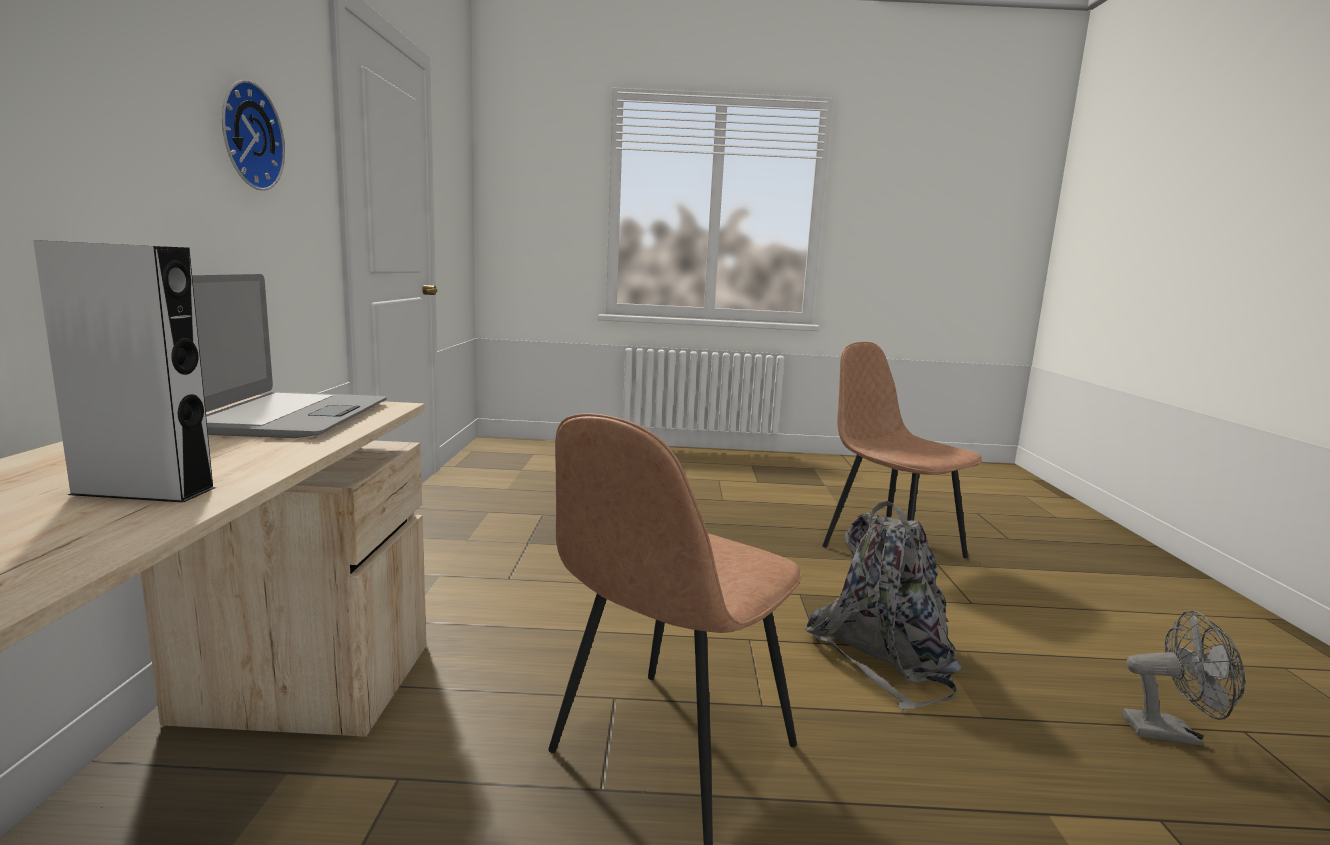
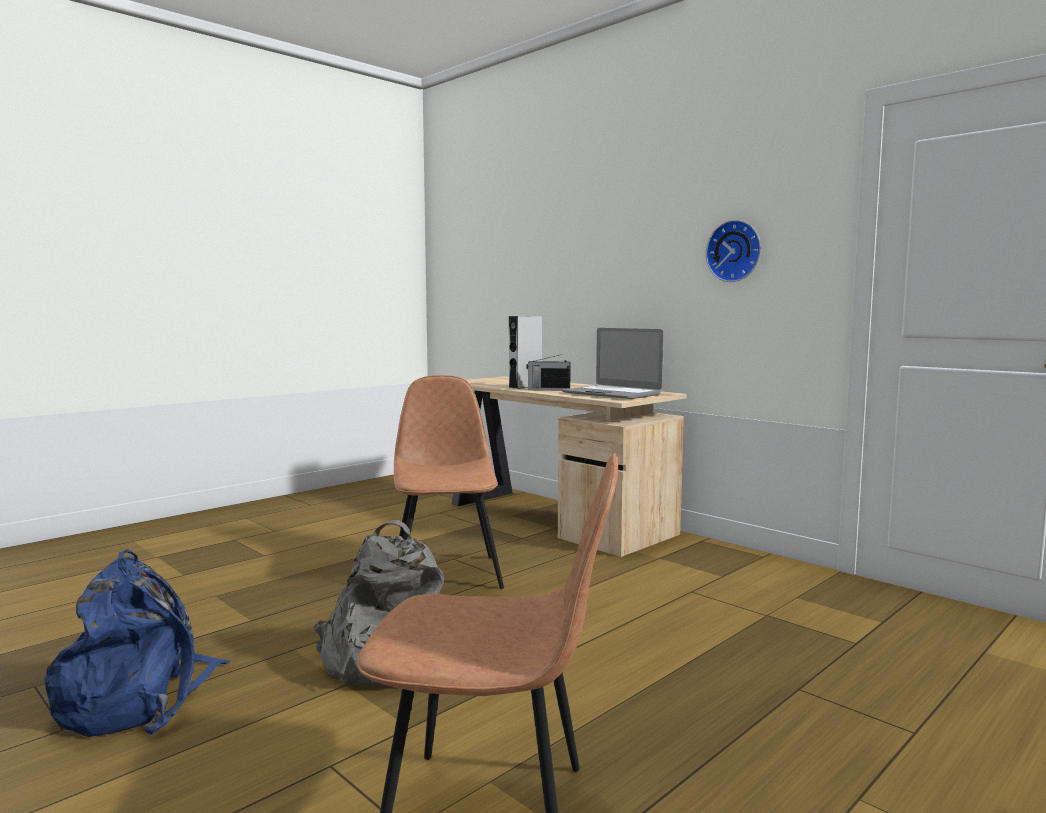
camera: 135 degrees right, 5 degrees down
(234, 459) = (548, 390): none -> radio
(1171, 732) = (140, 699): grey fan -> blue backpack

